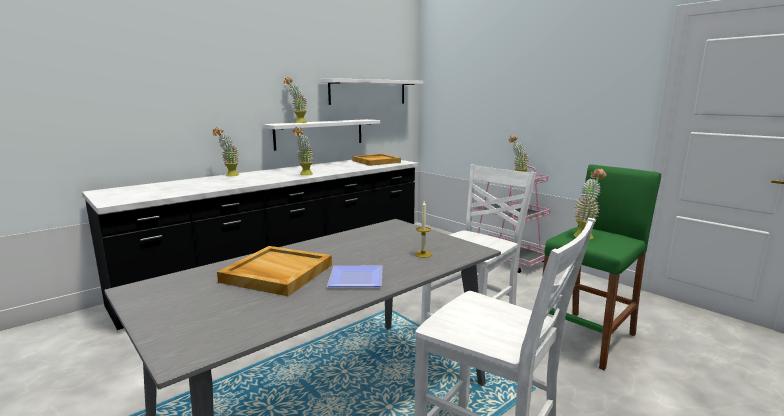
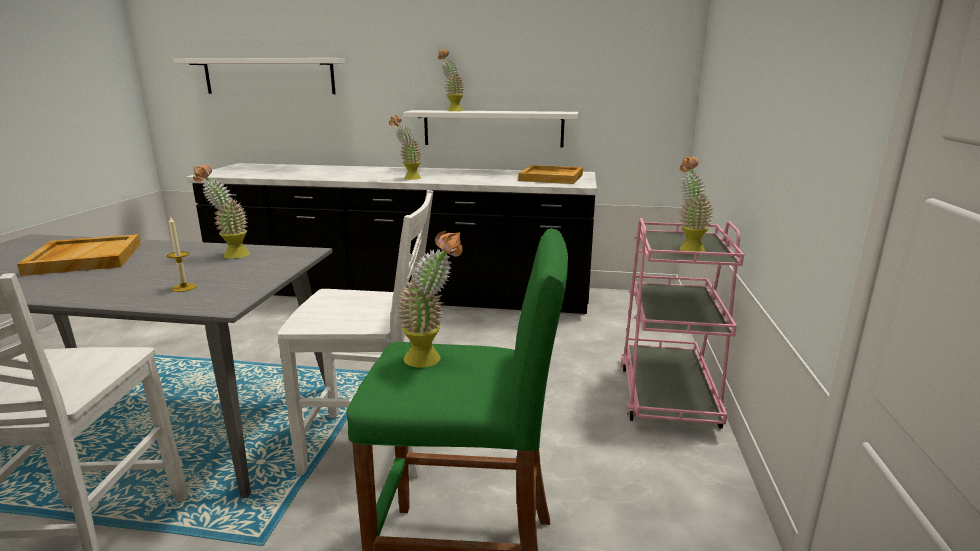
camera: 50 degrees right, 5 degrees up
(229, 175) = (358, 167): potted plant -> potted plant (229, 255)
(358, 278) = (81, 283): plate -> none
(368, 92) = (583, 68): white shelf -> white shelf (269, 76)

